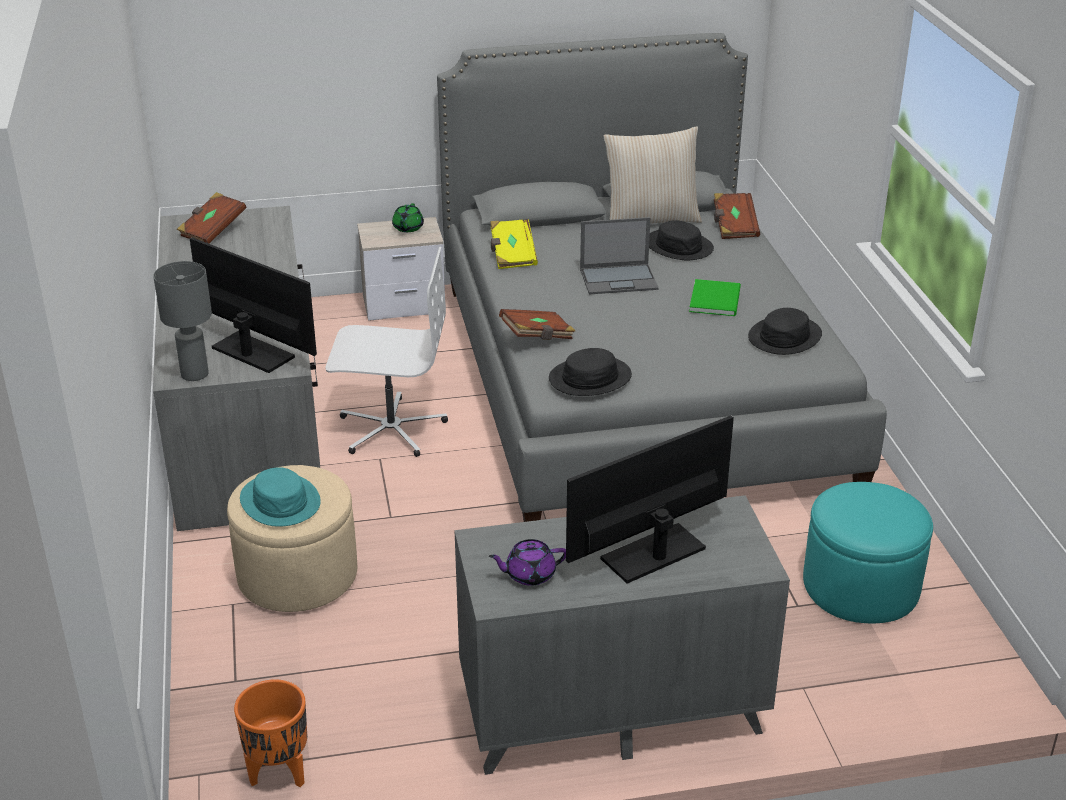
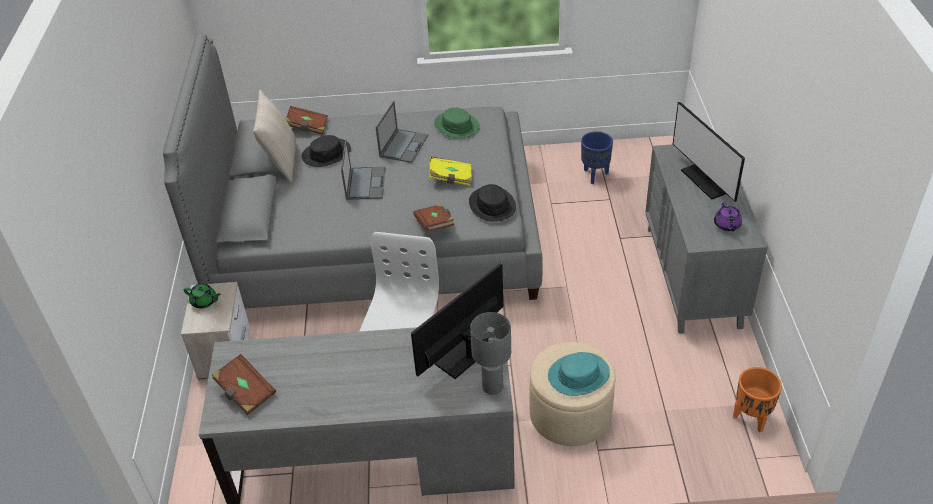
camera: 80 degrees left, 10 degrees up
(512, 255) = (311, 231): yellow book -> yellow book (451, 179)
(716, 299) = (403, 145): green book -> laptop
(784, 337) = (456, 126): black hat -> green hat
(860, 586) = (595, 175): turquoise ottoman -> blue planter

